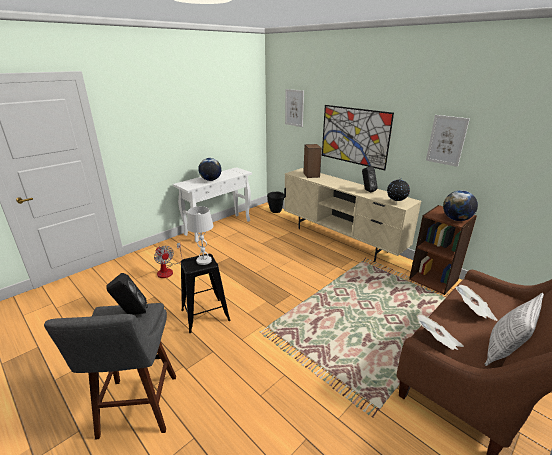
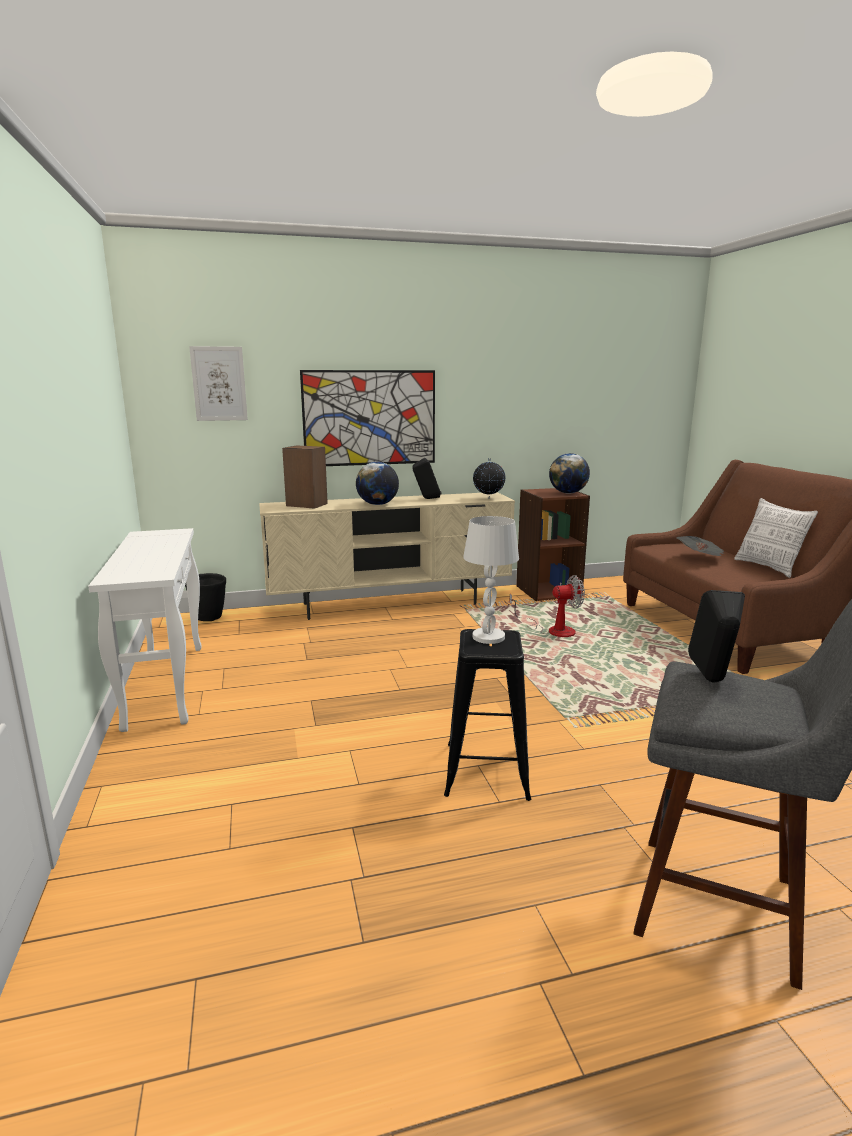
camera: 60 degrees left, 10 degrees down
(168, 270) = (258, 786): fan -> fan (552, 630)
(210, 180) = (156, 556): globe -> globe (377, 504)
(437, 342) = (748, 582): newspaper -> none
(446, 140) = (513, 399): picture -> none

